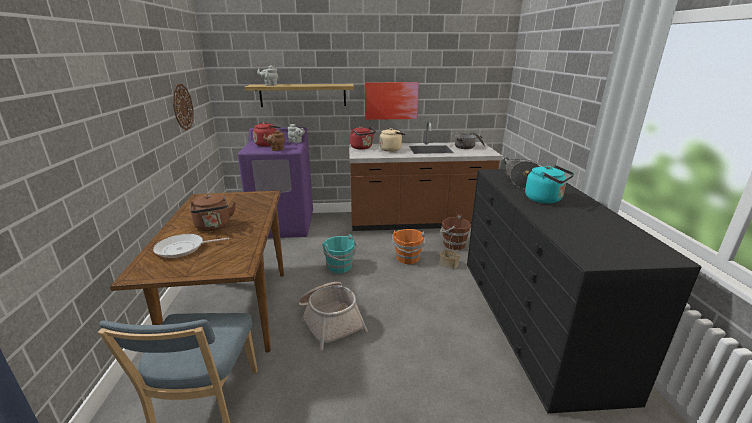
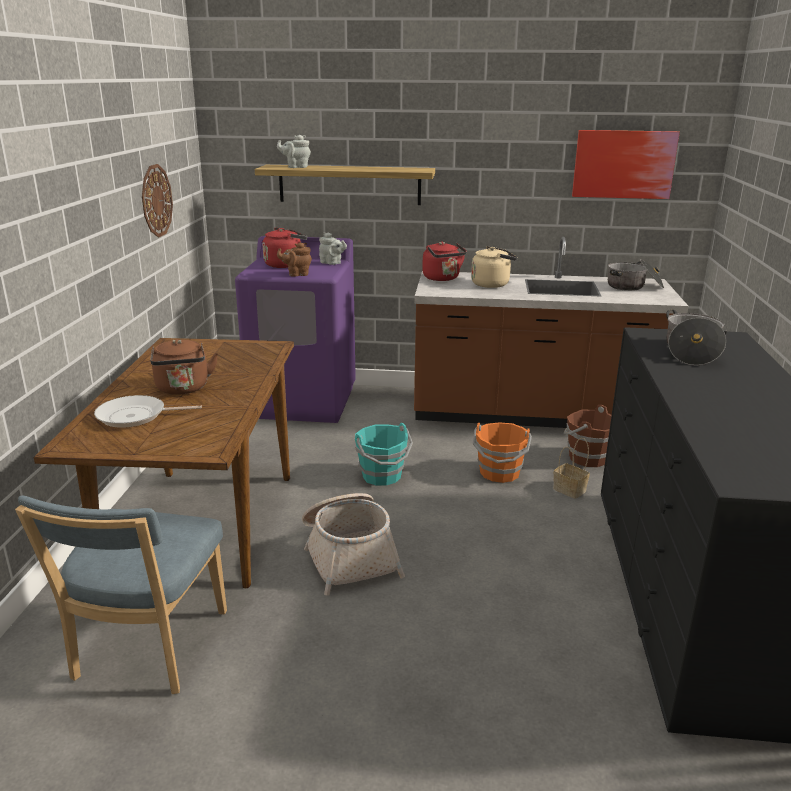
camera: 10 degrees right, 0 degrees up
(391, 100) = (500, 199): picture -> picture (623, 164)
(545, 199) = (717, 385): turquoise kettle -> none

